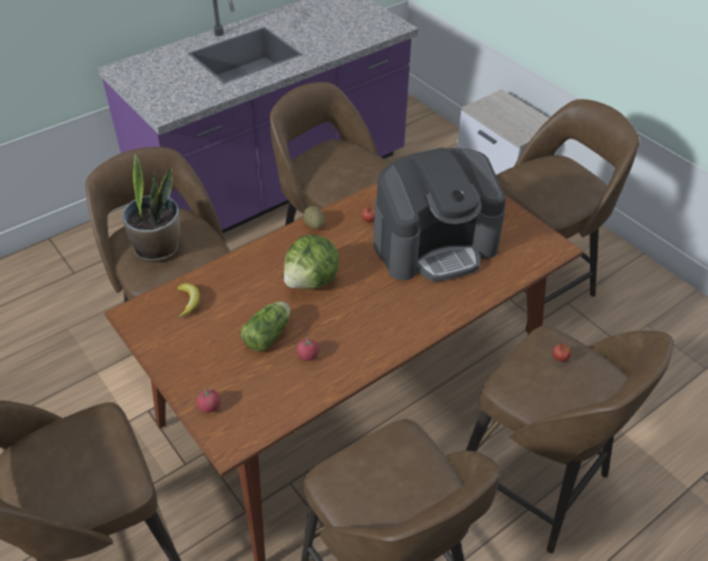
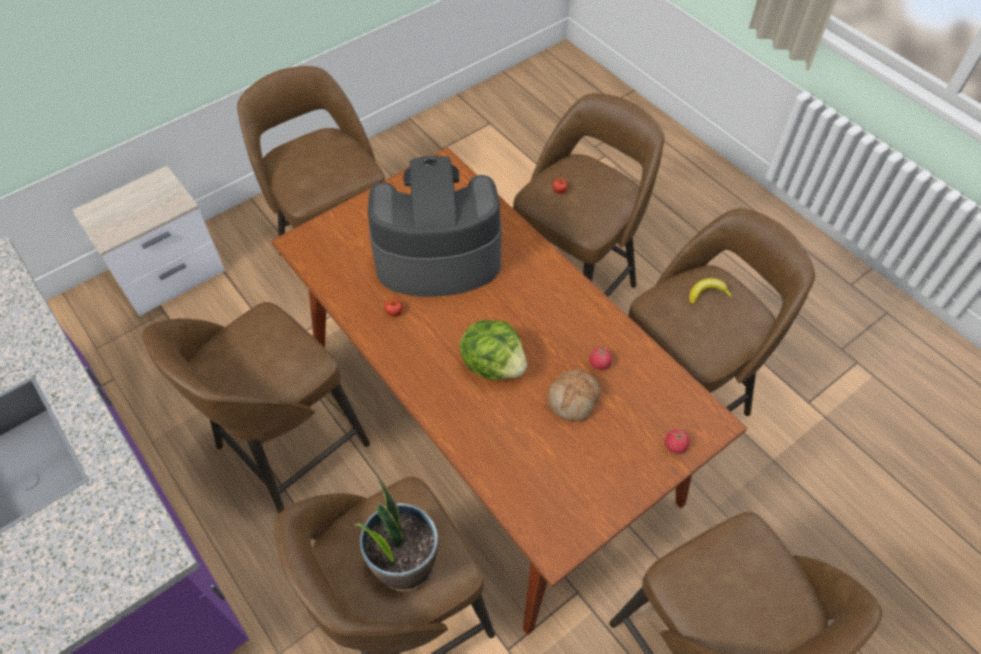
camera: 90 degrees left, 10 degrees up
(189, 302) = (531, 487): banana -> banana (707, 294)
(269, 334) = (574, 400): lettuce -> bread
(314, 225) = (399, 365): potato -> none
(435, 244) = (437, 255): coffee machine -> coffee machine turned 75 degrees counterclockwise

